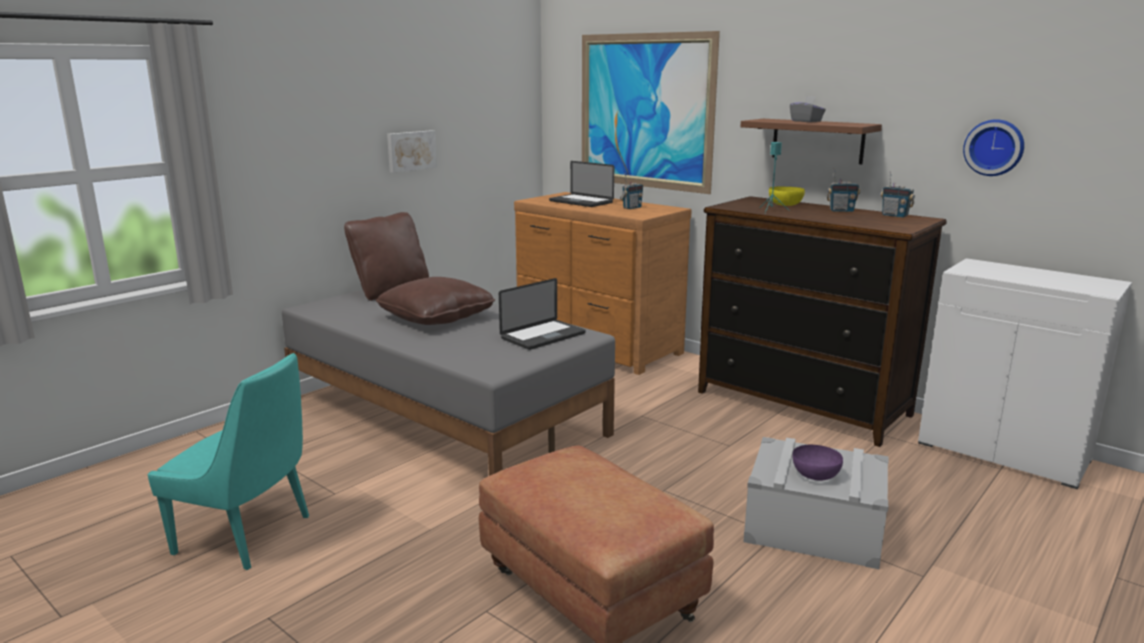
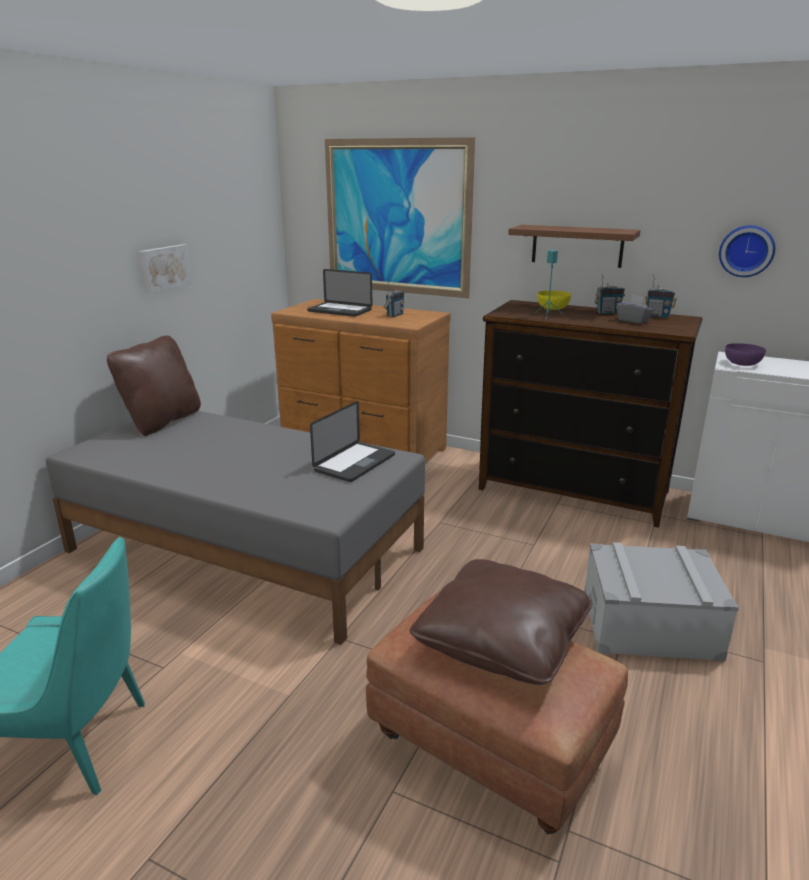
camera: 15 degrees left, 5 degrees up
(436, 318) = (231, 452): brown pillow -> brown pillow (502, 640)
(806, 121) = (569, 228): grey tissue box -> grey tissue box (633, 320)
(815, 475) = (658, 581): purple bowl -> purple bowl (742, 363)

